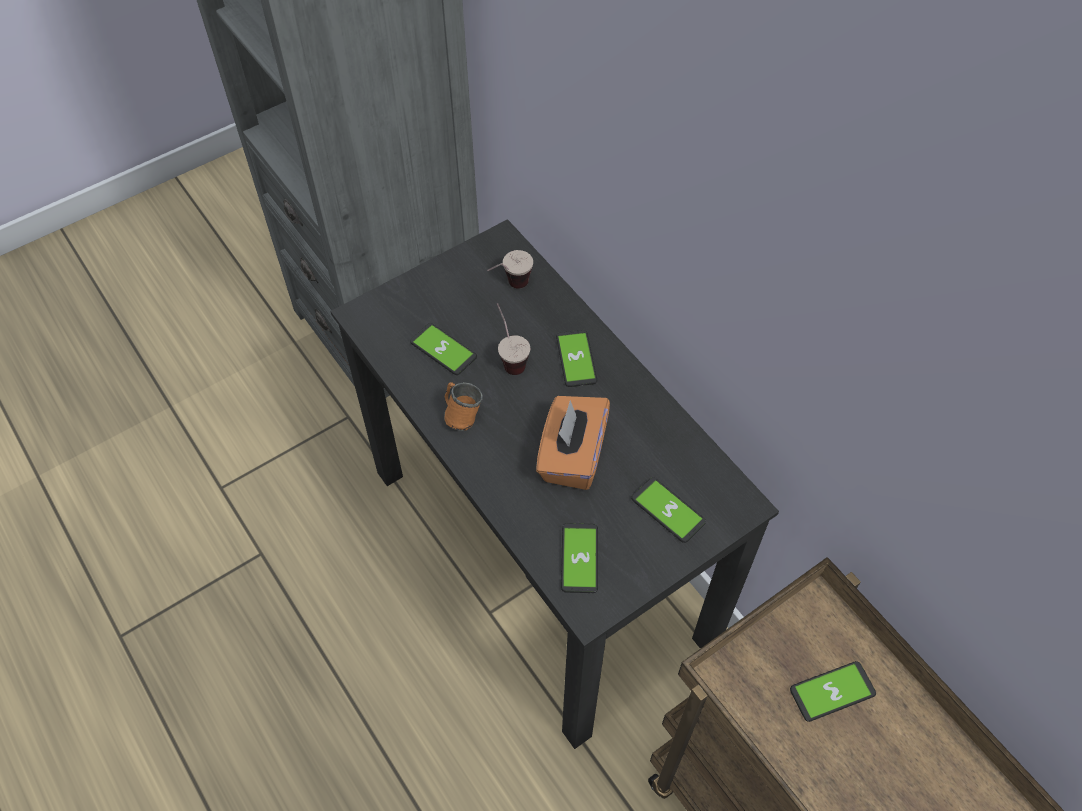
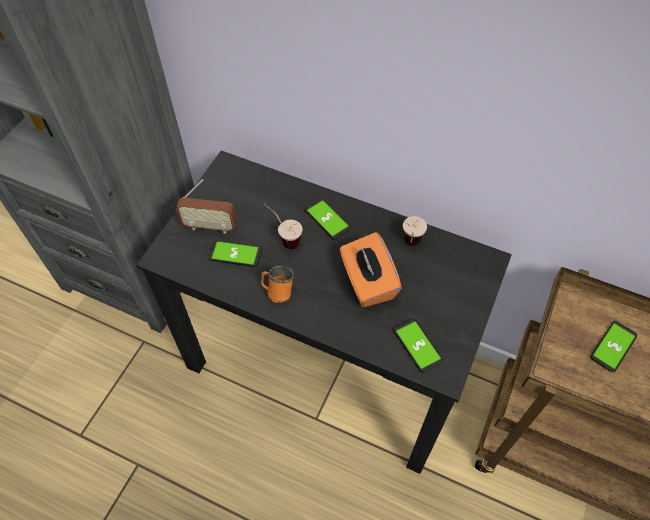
camera: 30 degrees left, 0 degrees up
(436, 304) = (210, 226): none -> radio
(509, 288) = (253, 193): cup -> cup (410, 247)
(668, 510) = (449, 287): phone -> none

